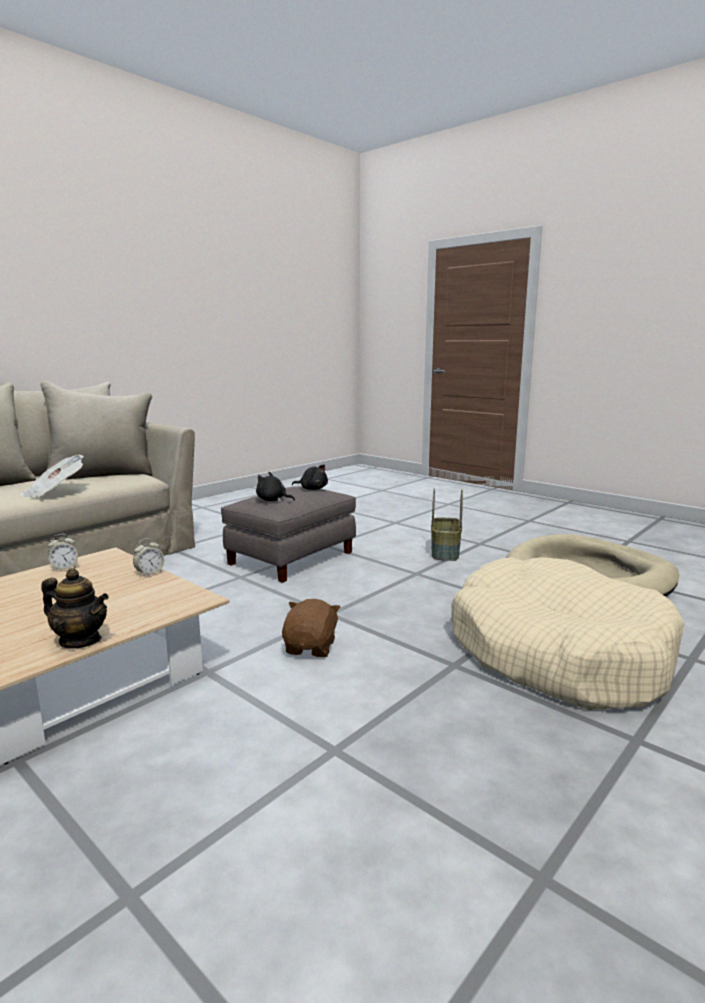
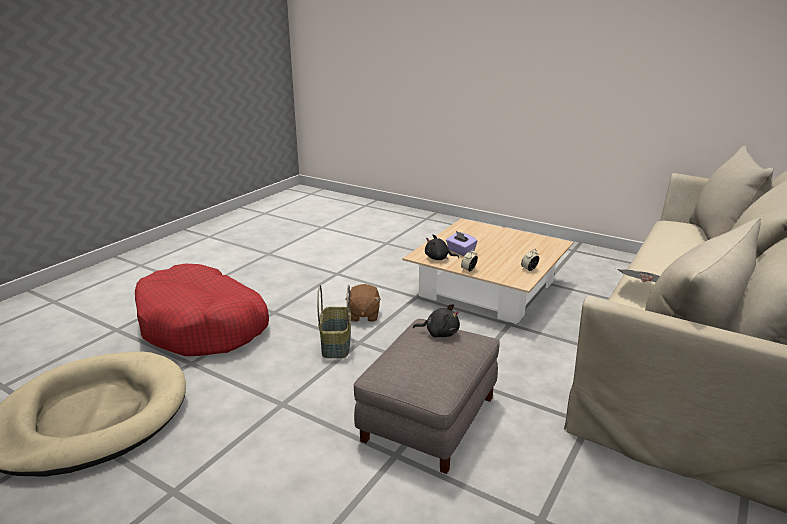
camera: 170 degrees right, 10 degrees up
(80, 640) = (449, 235): teapot -> none
(116, 602) = (460, 251): none -> purple tissue box
(312, 489) = (410, 367): black plush toy -> black plush toy (438, 258)
(446, 552) = (234, 457): basket -> basket (335, 344)
(557, 653) = (203, 325): beige dog bed -> red dog bed

